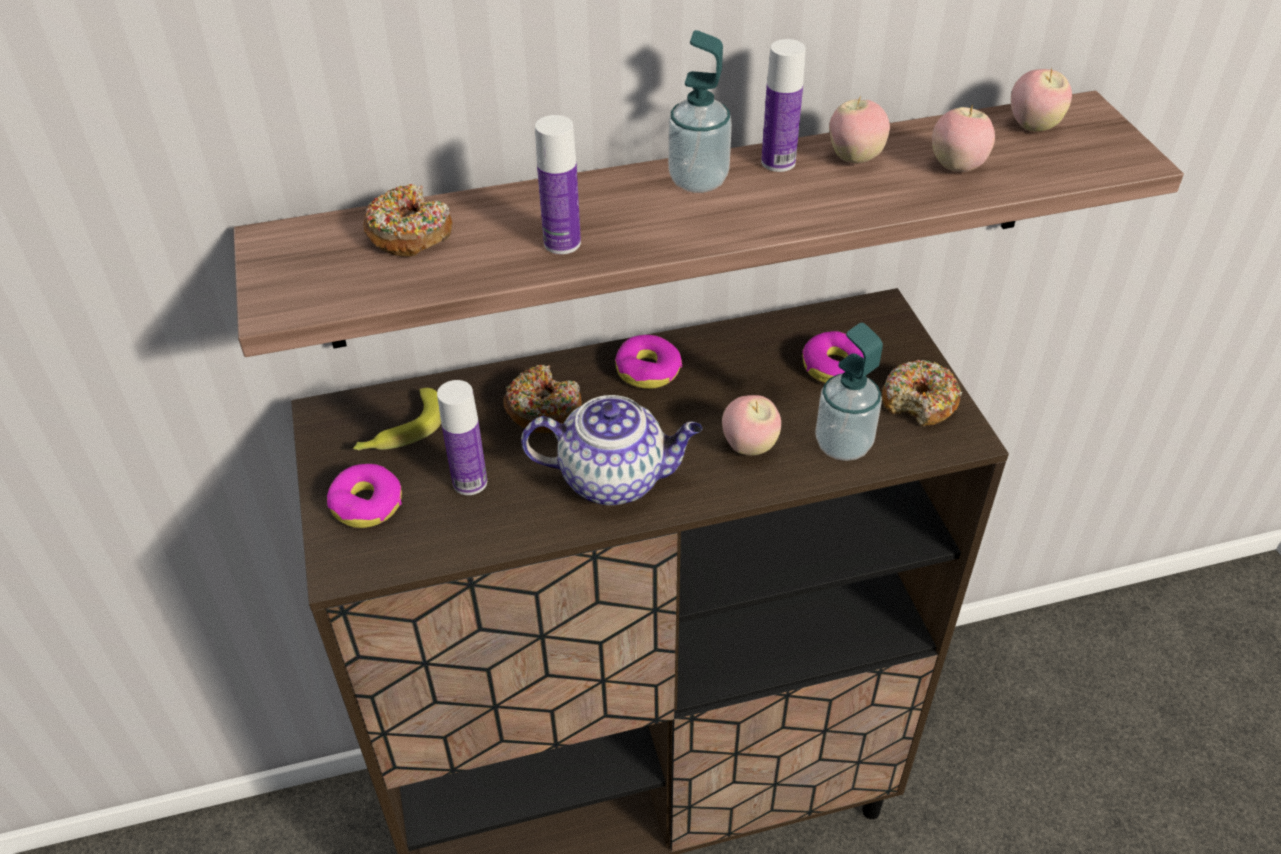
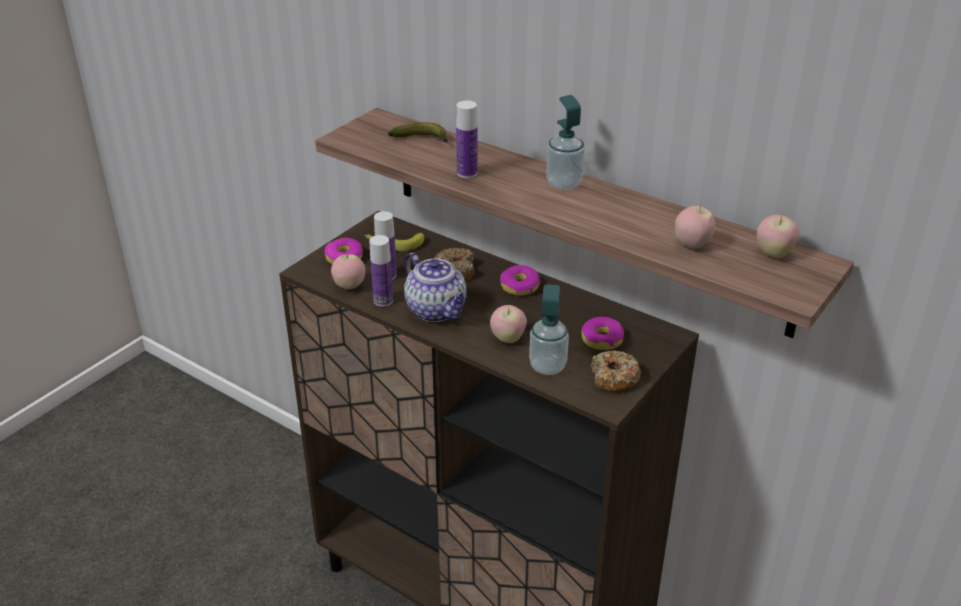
camera: 50 degrees right, 10 degrees down
(409, 233) = (423, 140): donut -> banana
(778, 162) = (613, 197): bottle -> bottle (383, 300)
(855, 158) = (651, 214): apple -> apple (349, 286)

